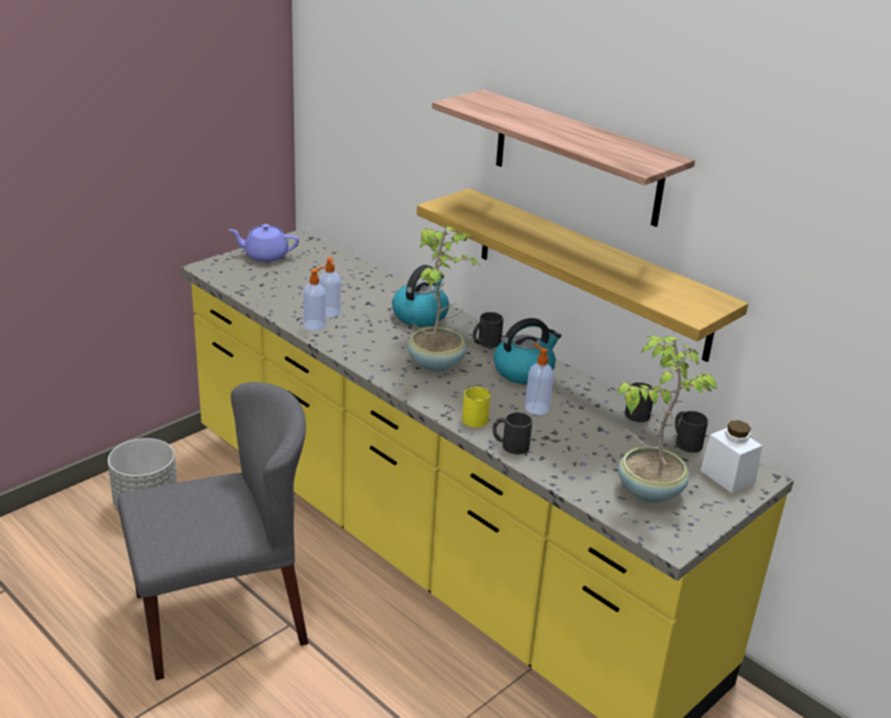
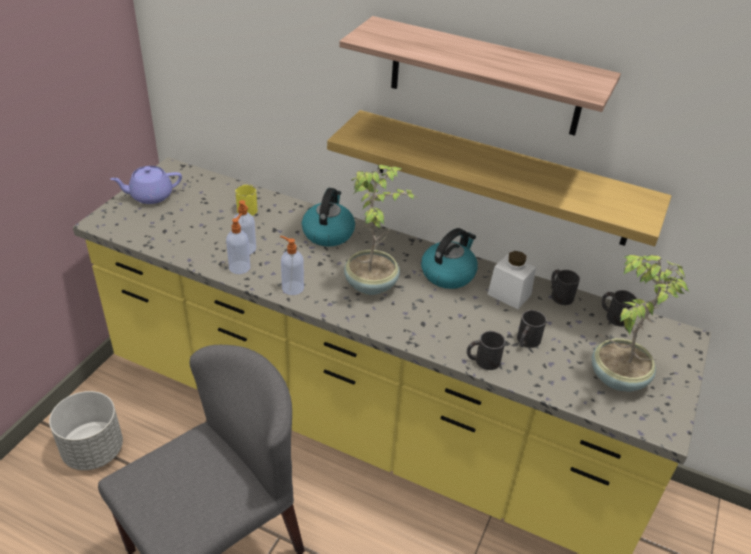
camera: 20 degrees left, 10 degrees up
(477, 417) = (439, 336): yellow mug -> yellow mug (248, 208)
(485, 343) = (400, 250): black mug -> black mug (526, 342)
(536, 408) = (480, 312): soap dispenser -> soap dispenser (292, 288)
(727, 476) = (664, 344): white jar -> white jar (509, 294)

